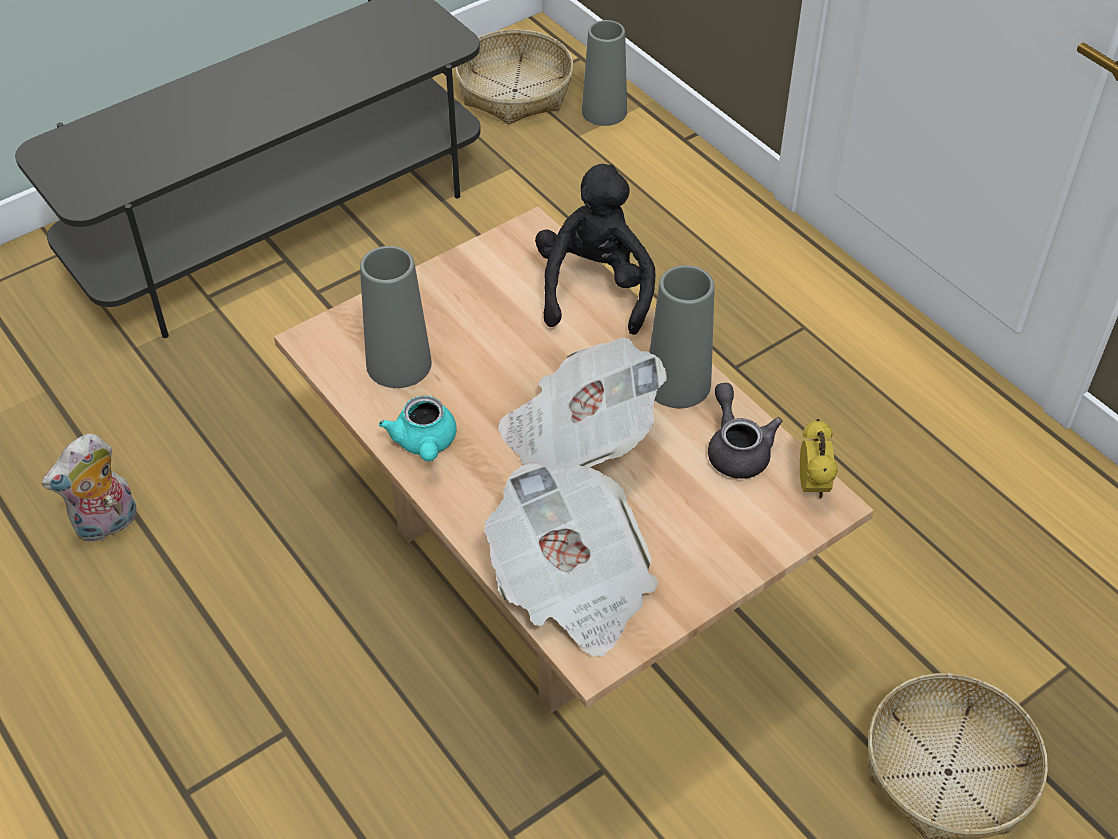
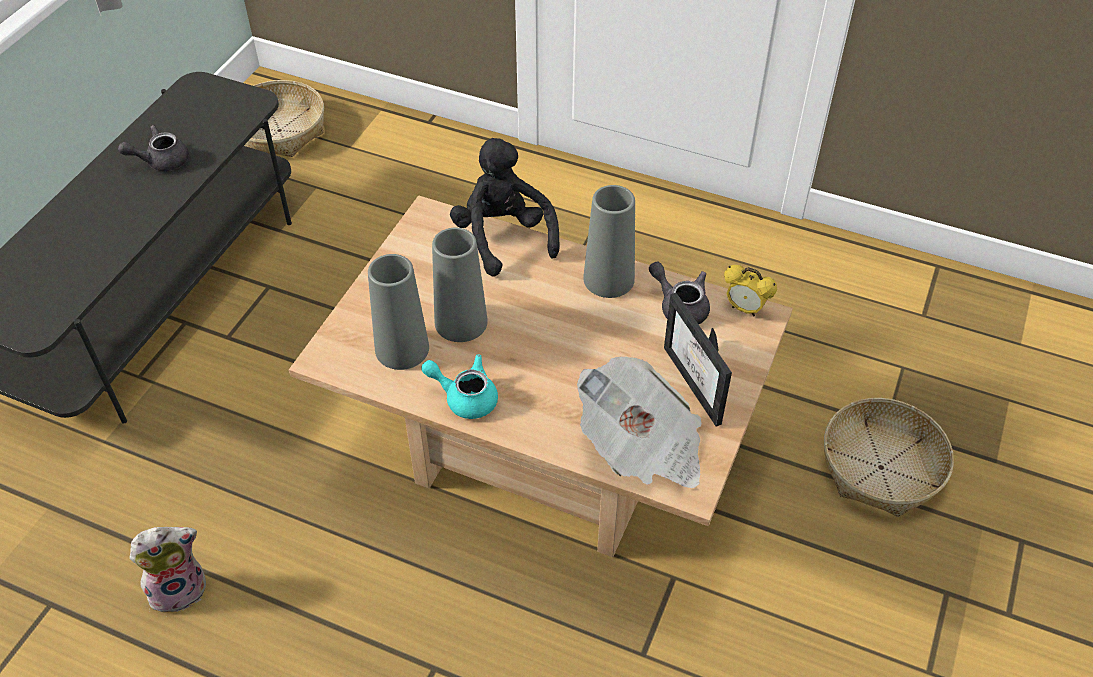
camera: 30 degrees left, 0 degrees up
(107, 525) = (179, 588): plush toy -> plush toy turned 135 degrees counterclockwise
(316, 73) = (161, 161): none -> grey teapot
(424, 444) = (465, 397): turquoise teapot -> turquoise teapot turned 150 degrees clockwise
(578, 437) = (570, 344): newspaper -> none
(604, 111) = (357, 122): grey vase -> grey vase (461, 322)
(695, 547) = (702, 383): none -> picture frame
(812, 486) = (745, 309): alarm clock -> alarm clock turned 150 degrees clockwise

